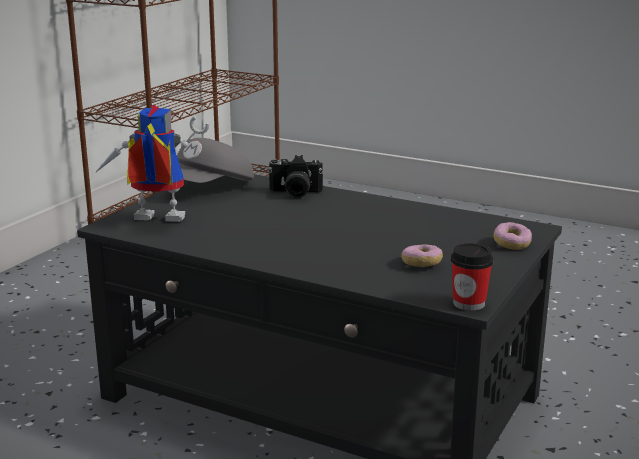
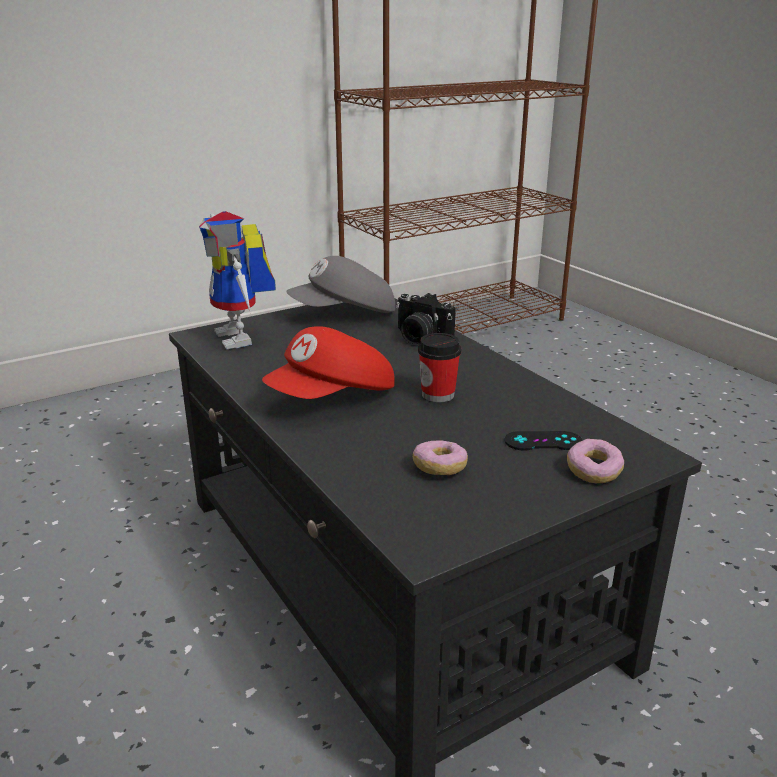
camera: 30 degrees right, 5 degrees up
(153, 220) = (243, 338): toy robot -> toy robot turned 150 degrees counterclockwise
(290, 243) = (333, 398): none -> red cap
(463, 236) = (543, 441): none -> black game controller
(469, 303) = (423, 548): cup -> cup (438, 395)

